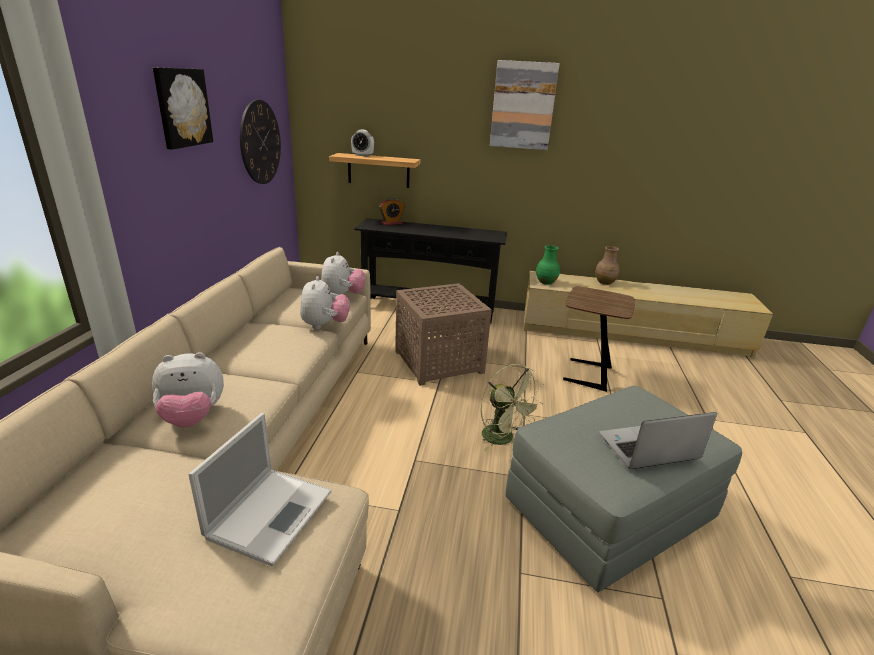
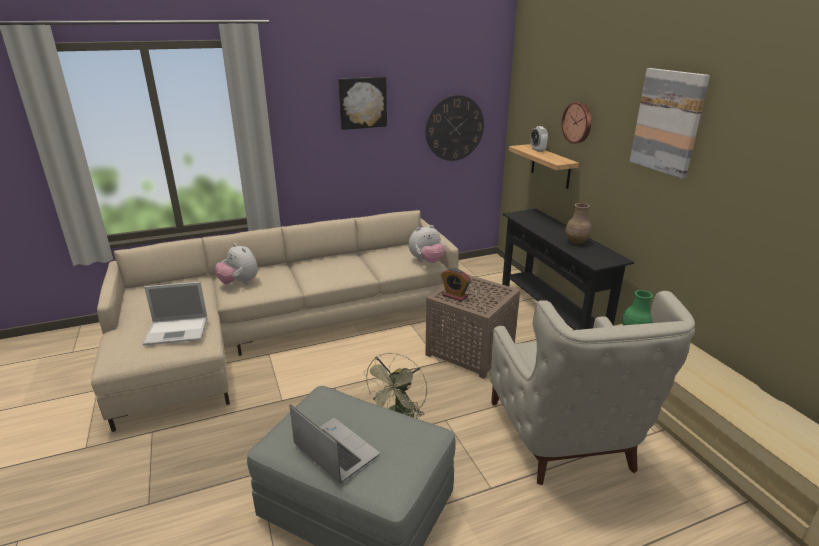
camera: 60 degrees right, 0 degrees up
(324, 325) = (377, 273): plush toy -> none
(391, 223) = (542, 218): alarm clock -> alarm clock (454, 296)
(412, 120) = (578, 122): none -> wall clock
(585, 374) = (565, 440): brown side table -> beige armchair
(605, 282) = (713, 369): brown vase -> brown vase (576, 242)

